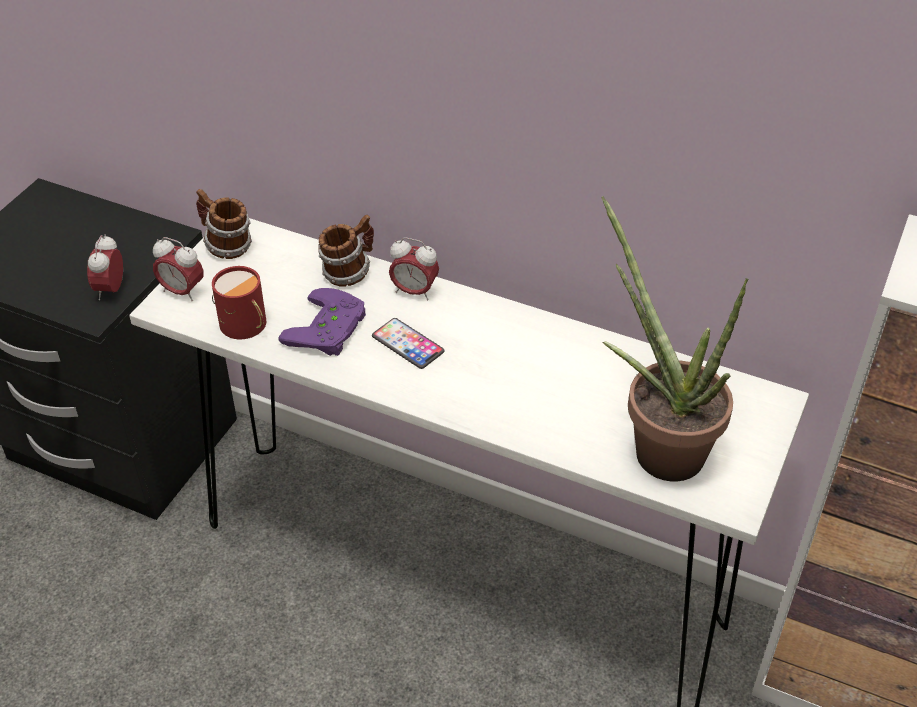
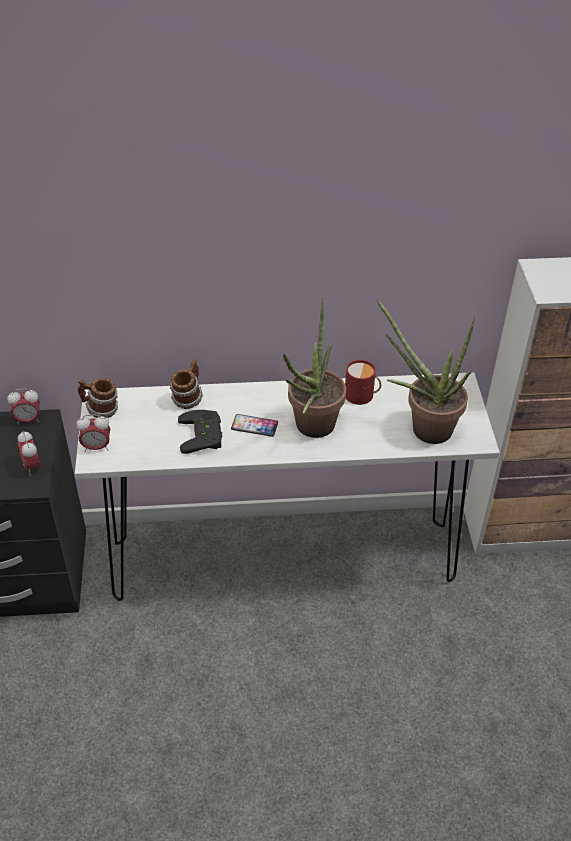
camera: 30 degrees left, 0 degrees up
(246, 326) = (153, 452): red mug -> red mug (362, 395)
(330, 330) = (204, 435): purple game controller -> black game controller
(414, 291) = (234, 395): alarm clock -> alarm clock (28, 420)
(483, 381) = (311, 430): none -> potted plant

